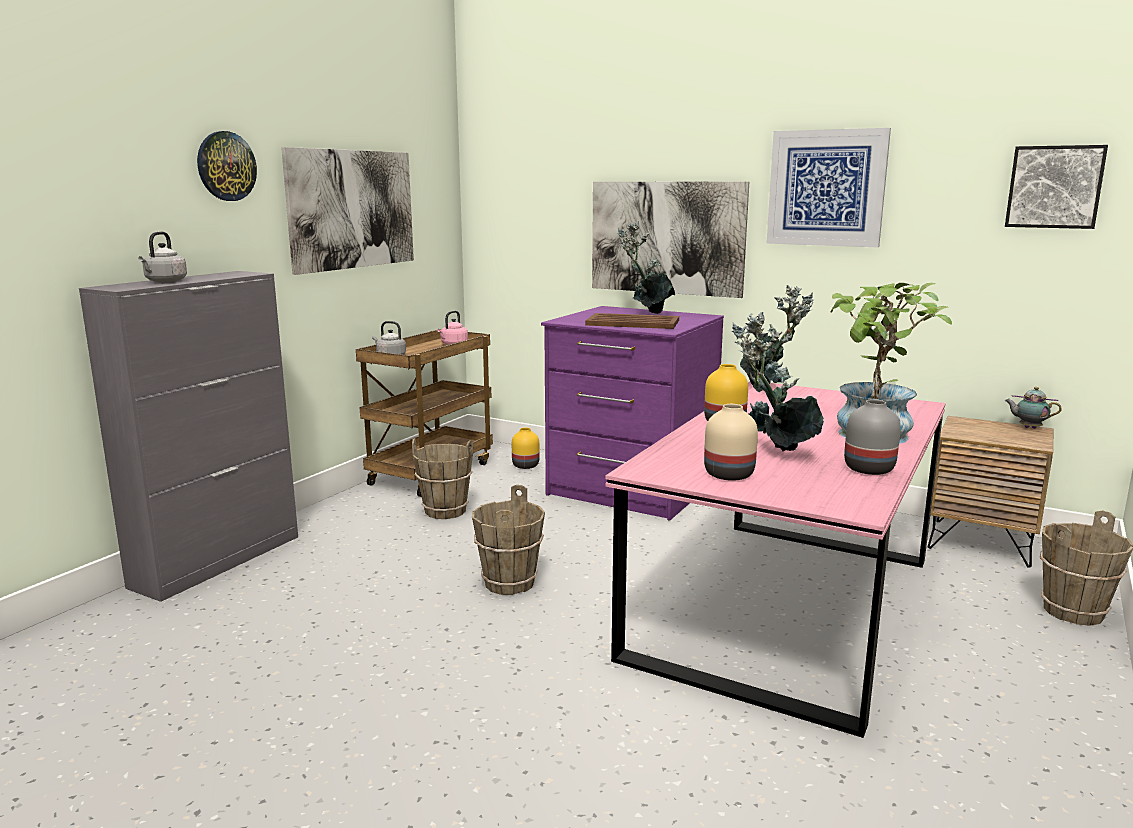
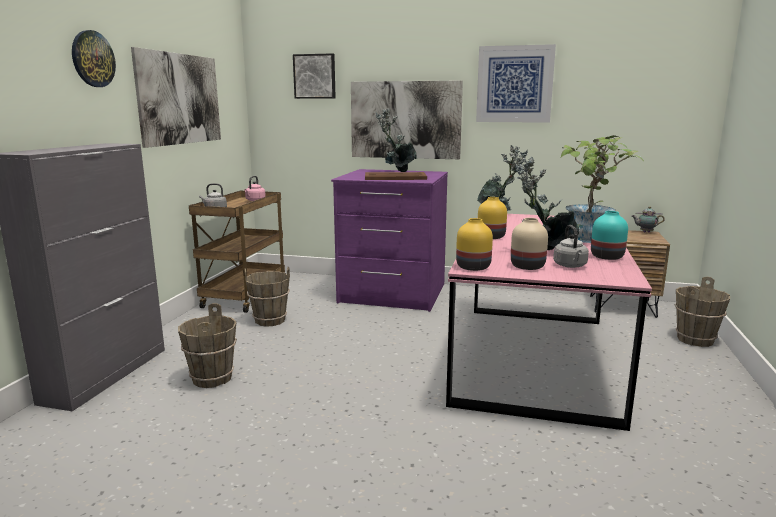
camera: 15 degrees left, 0 degrees up
(164, 281) = (58, 149): grey kettle -> grey kettle (570, 266)
(508, 583) = (344, 364): brown bucket -> brown bucket (211, 379)
(525, 466) = (310, 285): yellow vase -> yellow vase (473, 267)
(867, 469) = (606, 257): grey vase -> turquoise vase
(1054, 187) = (656, 82): picture -> picture (315, 76)

